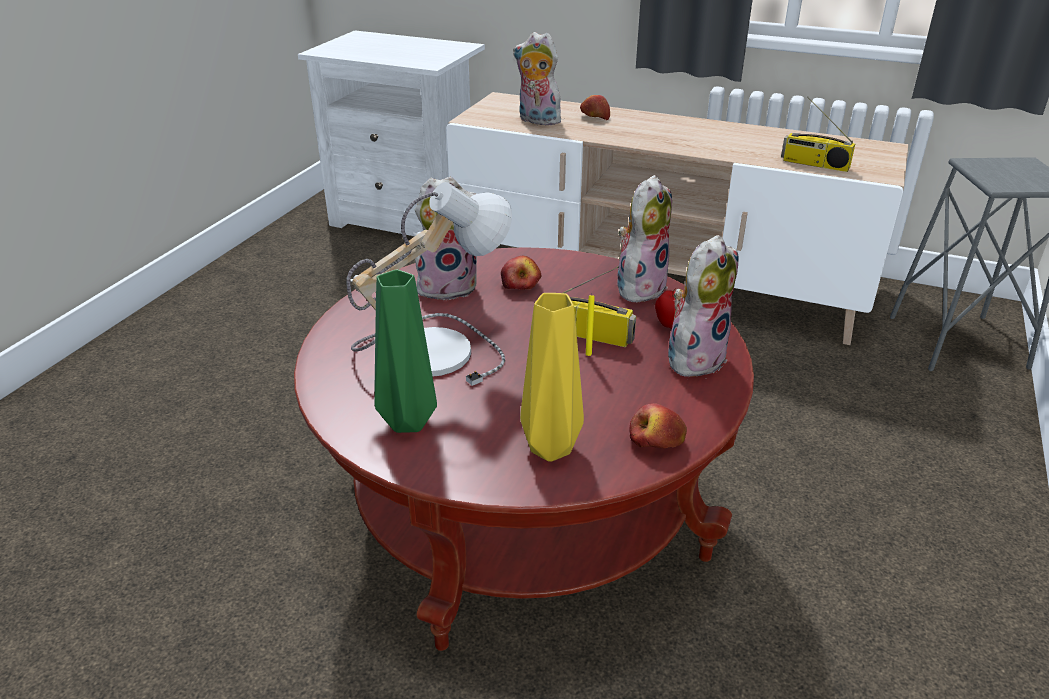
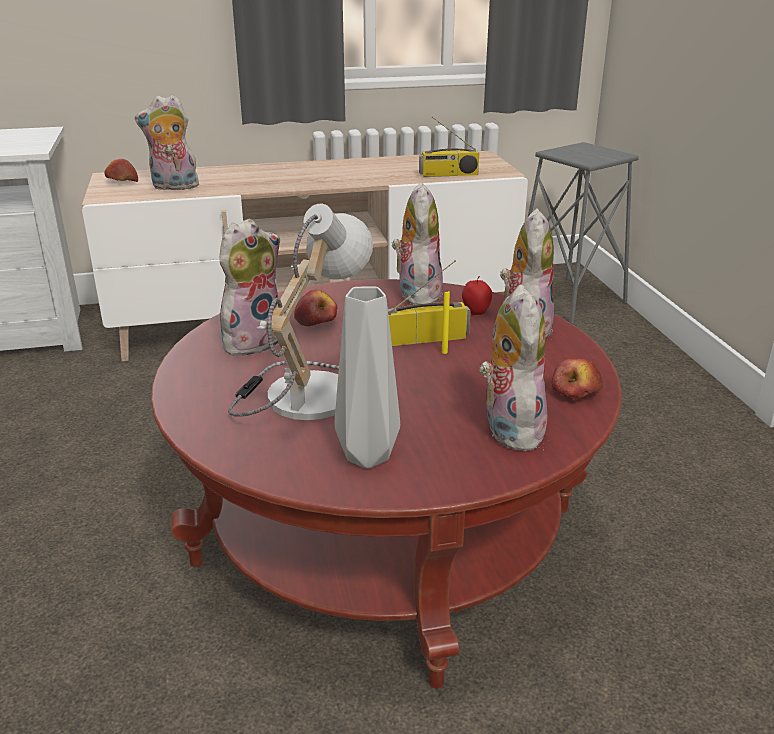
camera: 35 degrees left, 5 degrees down
(410, 420) = (367, 454): green vase -> grey vase
(548, 447) = (508, 428): yellow vase -> plush toy
(594, 116) = (224, 175): apple -> apple (122, 181)

